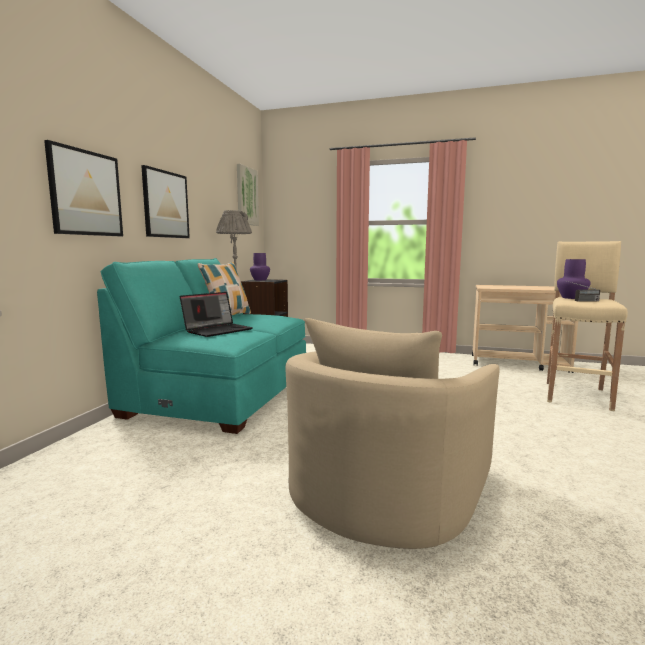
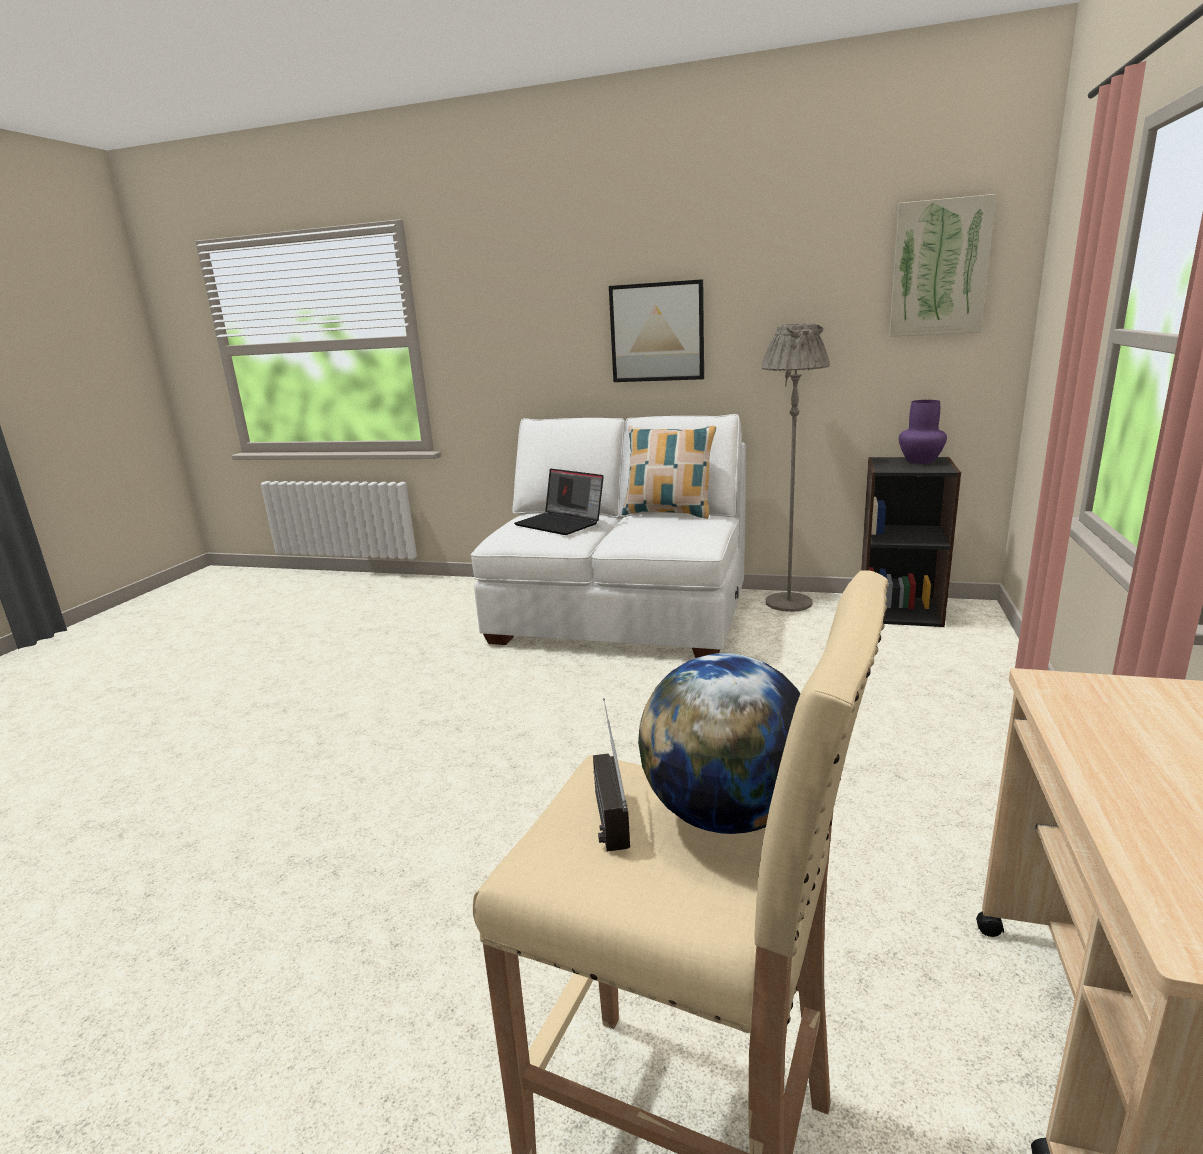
camera: 90 degrees right, 10 degrees up
(86, 193) = (525, 340): picture -> none
(221, 395) = (620, 616): turquoise sofa -> white sofa
(386, 487) = (320, 737): beige armchair -> none
(571, 298) = (726, 814): purple vase -> globe

